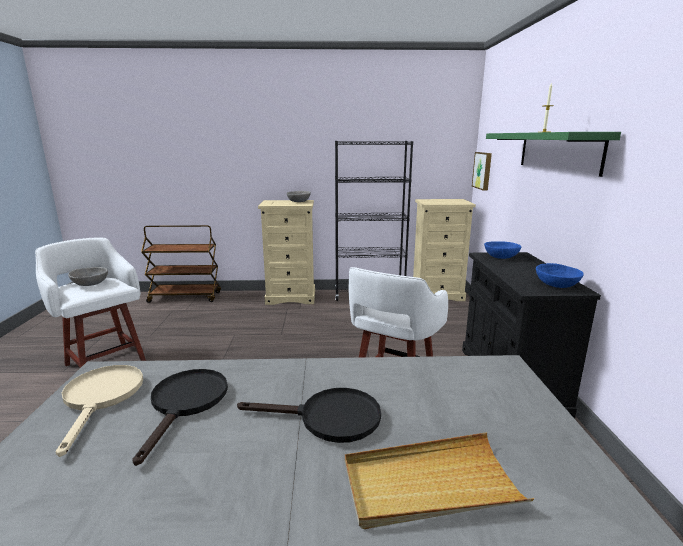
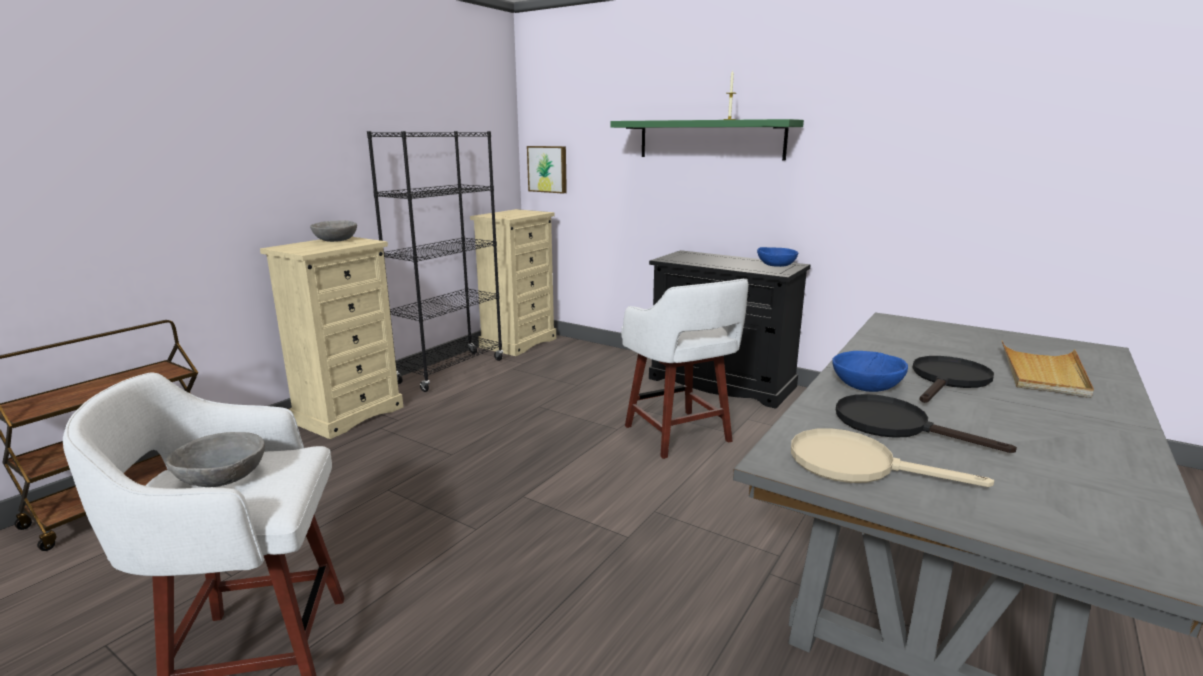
camera: 55 degrees left, 0 degrees up
(501, 257) = (681, 257): blue bowl -> blue bowl (867, 386)

